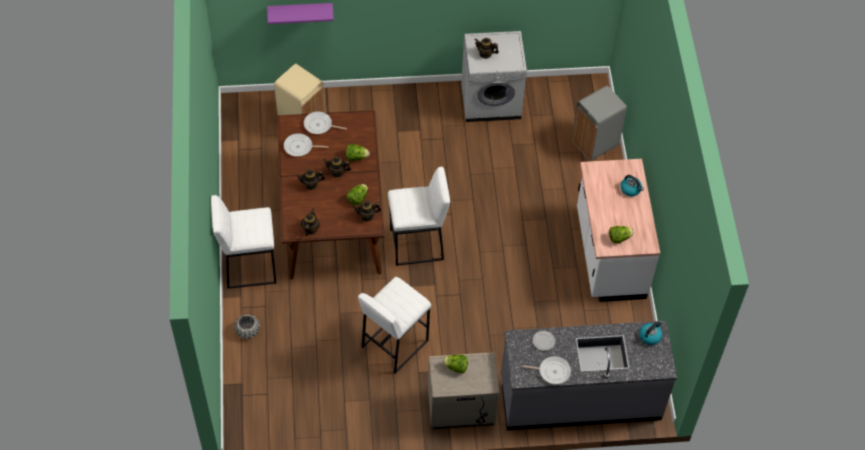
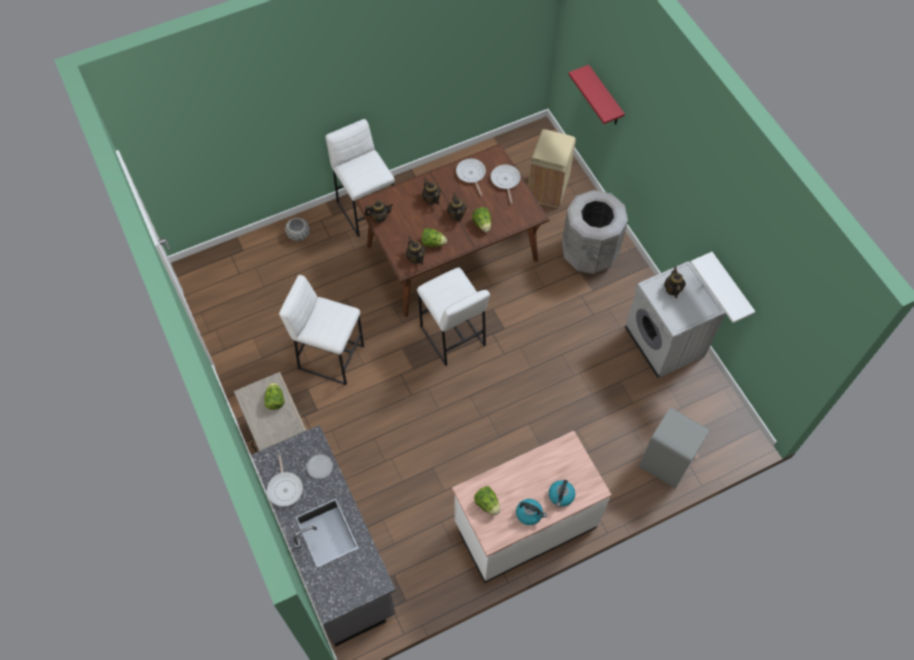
camera: 70 degrees right, 5 degrees up
(300, 12) = (605, 97): purple shelf -> red shelf
(383, 118) = (589, 253): none -> grey trash can
(511, 13) = (730, 288): none -> white shelf
(650, 336) = (367, 577): kettle -> kettle (529, 514)

